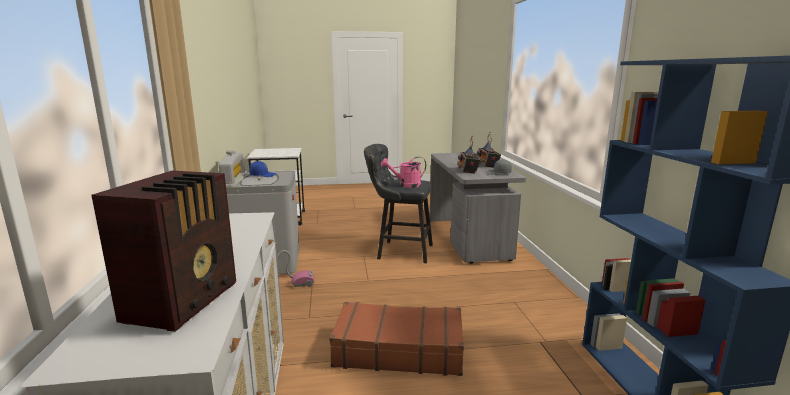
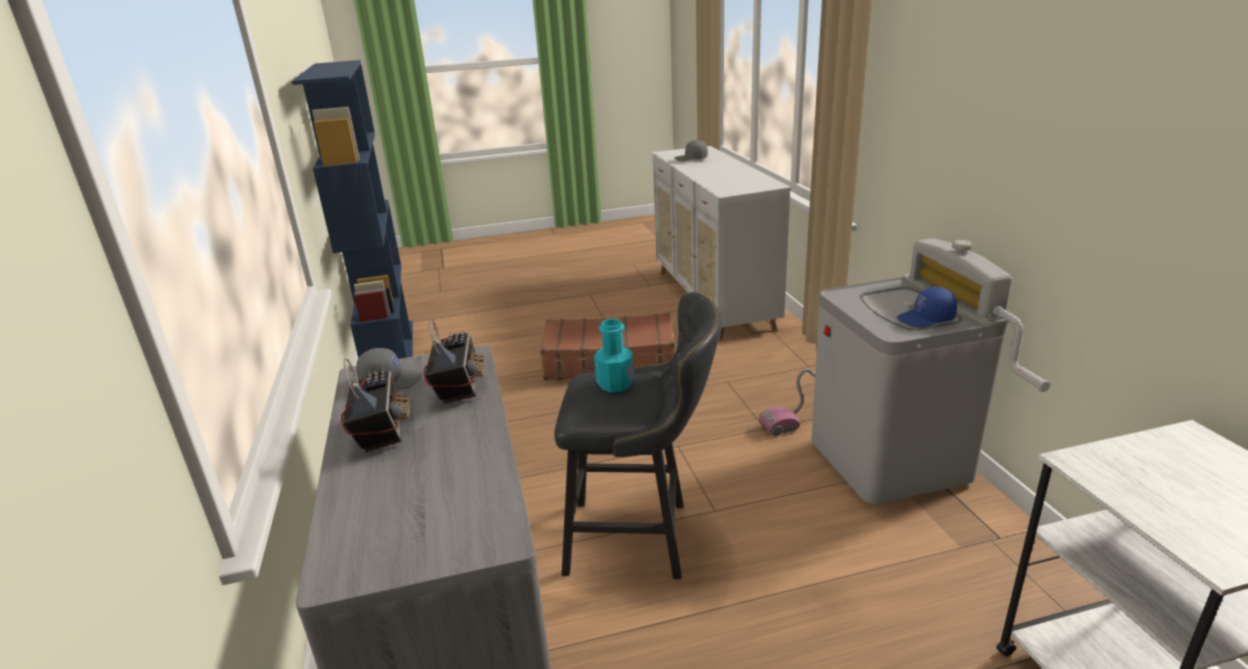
camera: 175 degrees right, 10 degrees up
(185, 301) = (691, 159): radio -> grey cap
(406, 185) = (615, 384): pink watering can -> turquoise bottle

